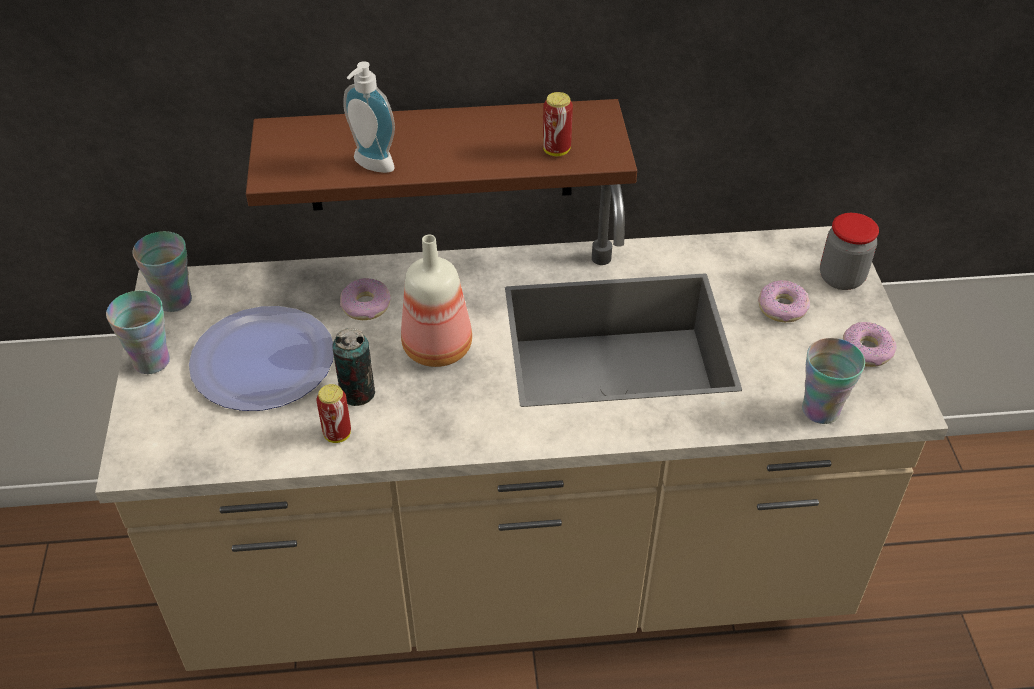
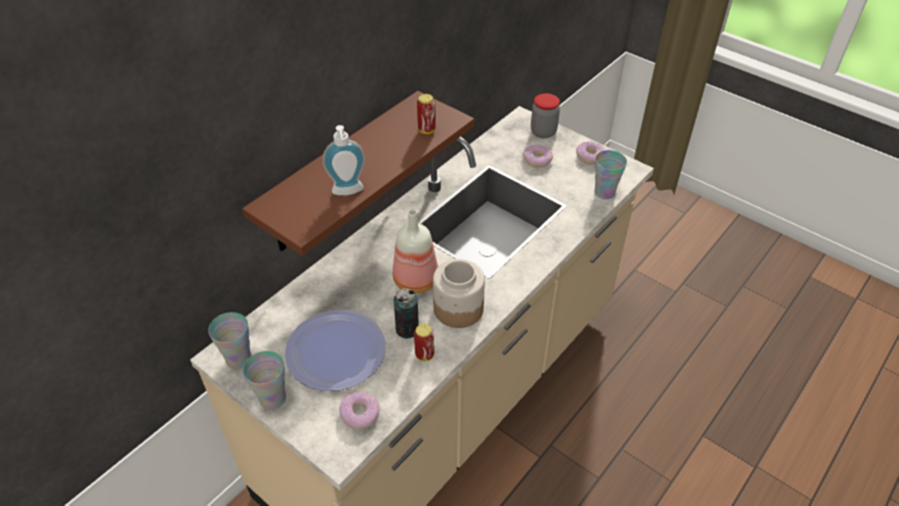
camera: 45 degrees left, 0 degrees up
(366, 305) = (352, 286): donut -> donut (360, 413)
(439, 412) = (457, 308): none -> jar

